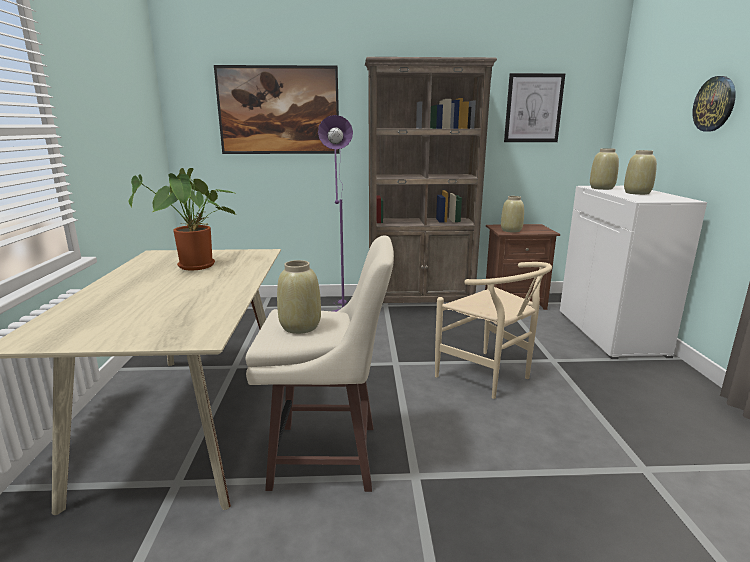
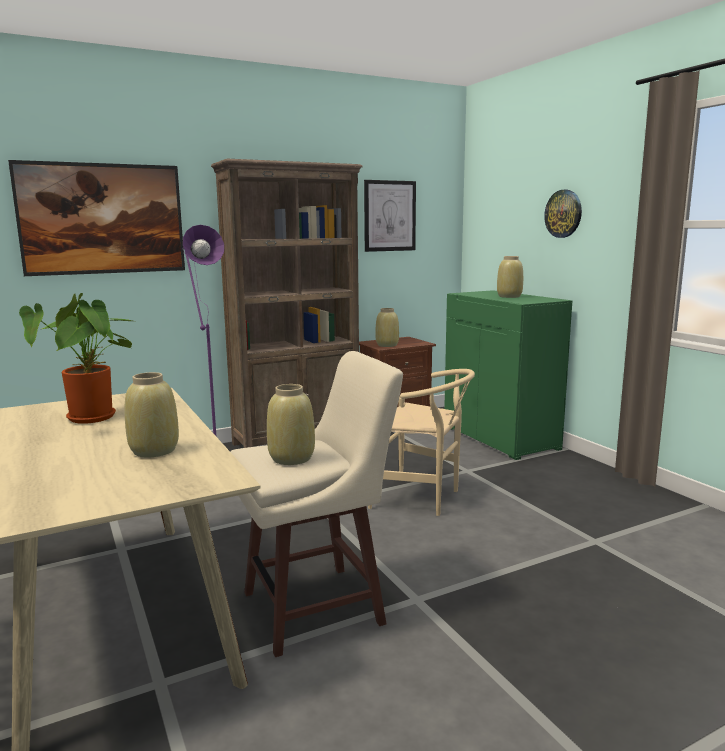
camera: 25 degrees left, 5 degrees down
(602, 188) = (474, 294): beige vase -> beige vase (155, 451)
(611, 333) = (501, 437): white cabinet -> green cabinet

